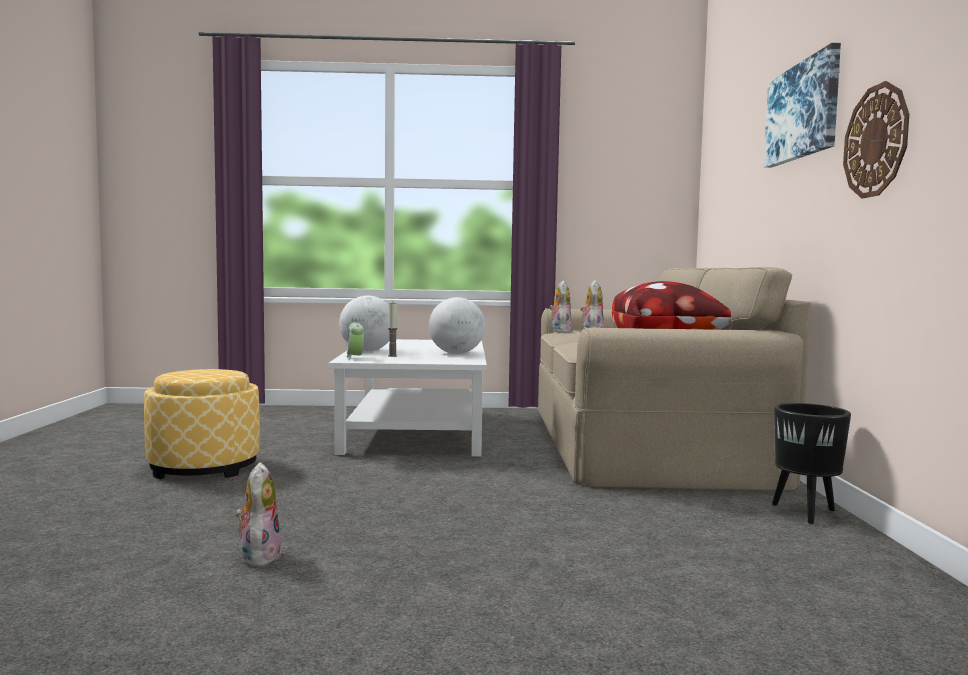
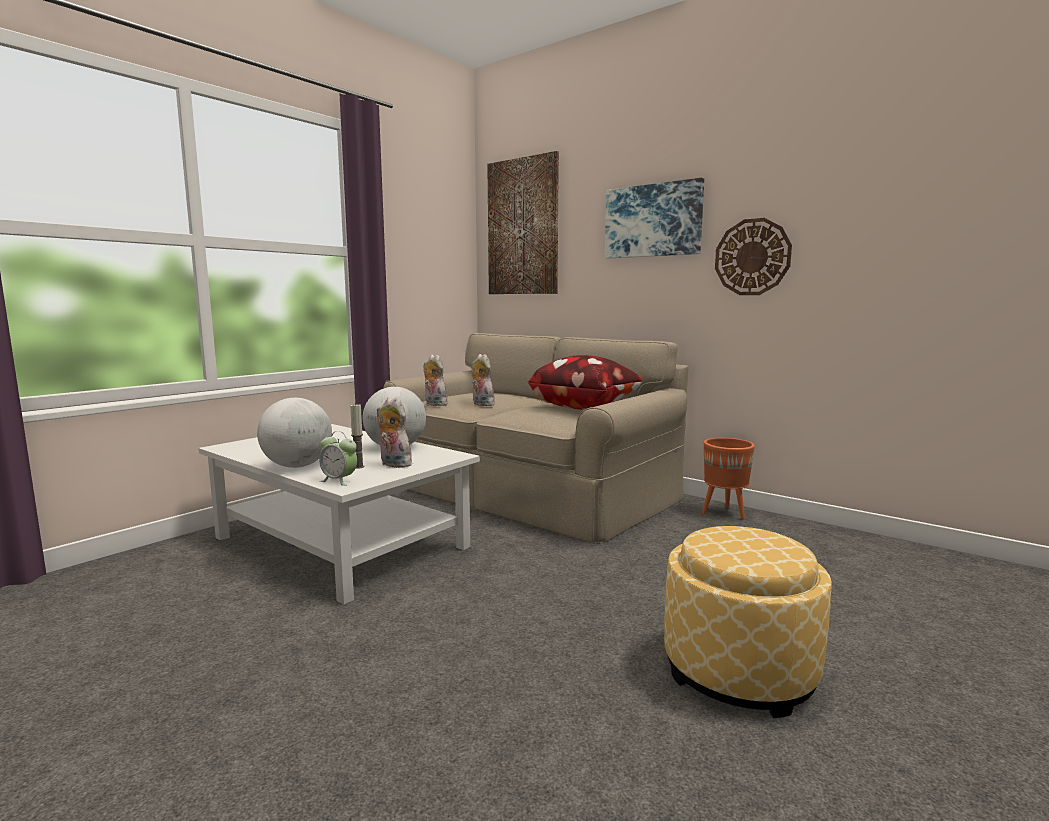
camera: 50 degrees left, 5 degrees up
(204, 467) = (235, 700): ottoman -> ottoman (738, 671)
(258, 556) = (621, 751): plush toy -> plush toy (393, 464)
(724, 143) = (523, 227): none -> picture
(806, 513) = (725, 513): black planter -> orange planter

